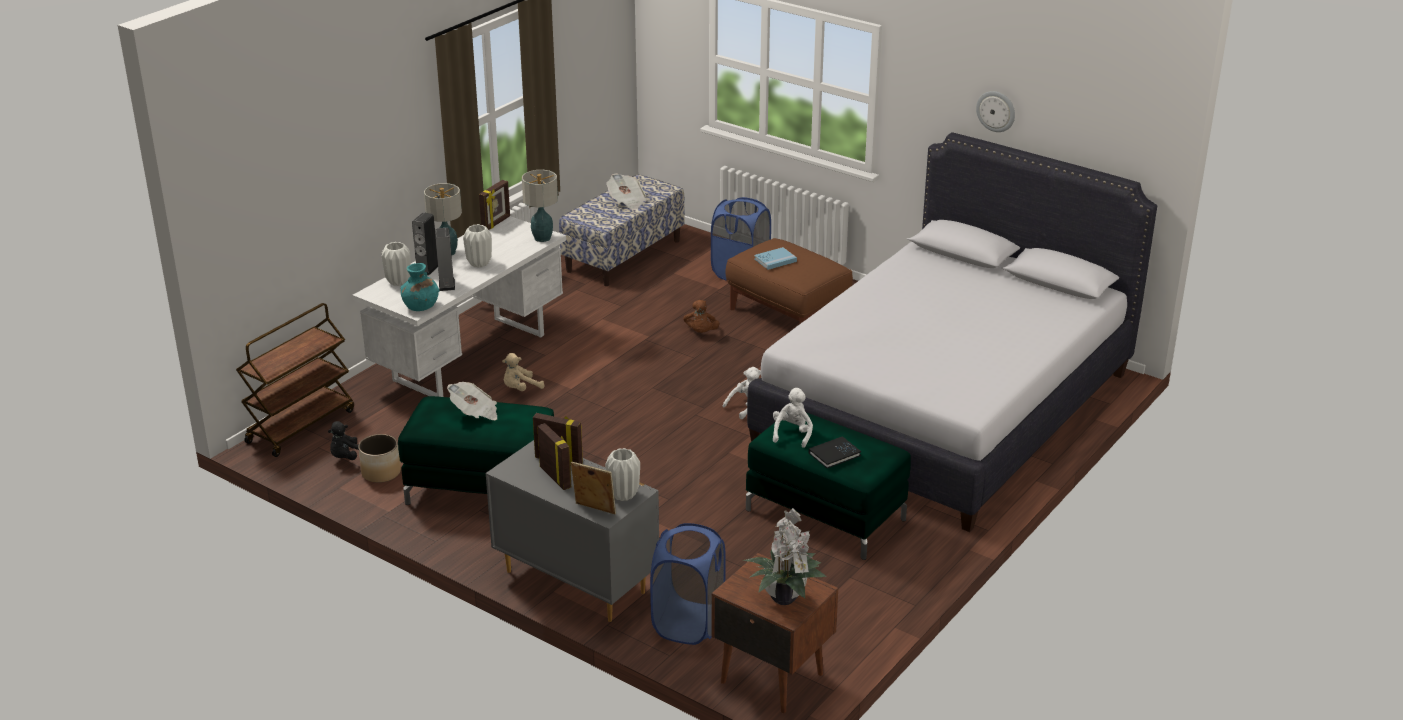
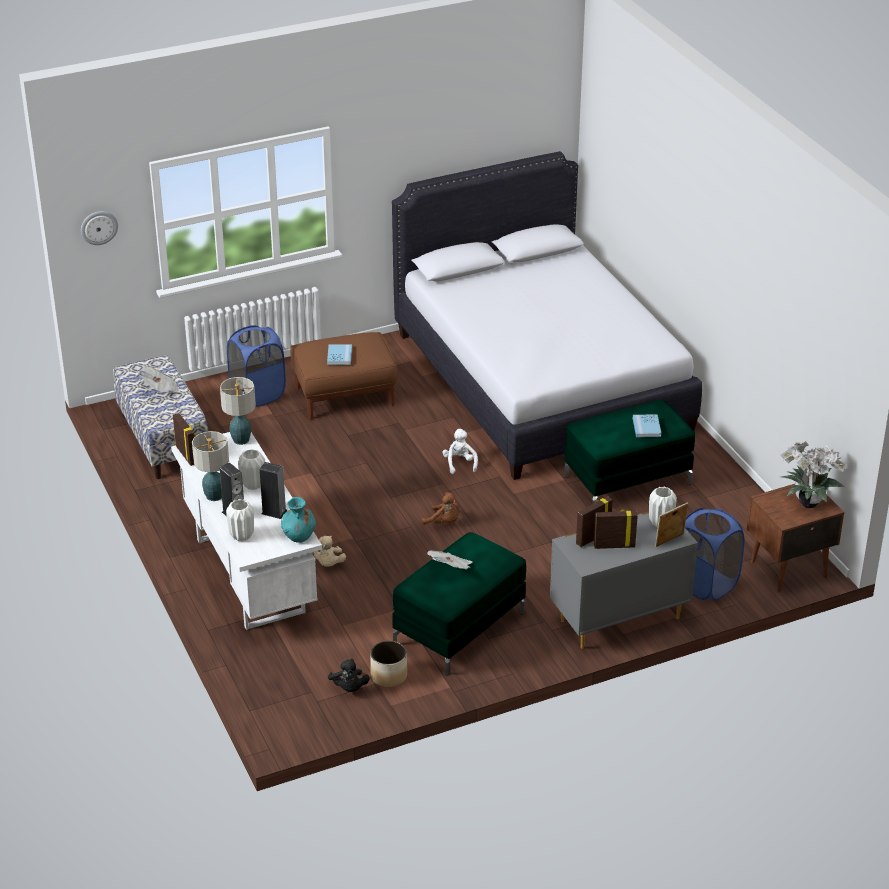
camera: 60 degrees left, 5 degrees up
(301, 425) = (271, 703): brown cart -> none
(701, 332) = (331, 446): brown plush toy -> brown plush toy (444, 522)
(792, 434) = (605, 435): white plush toy -> none
(834, 454) = (646, 427): black book -> blue book
(996, 111) = (438, 150): wall clock -> wall clock (99, 227)

